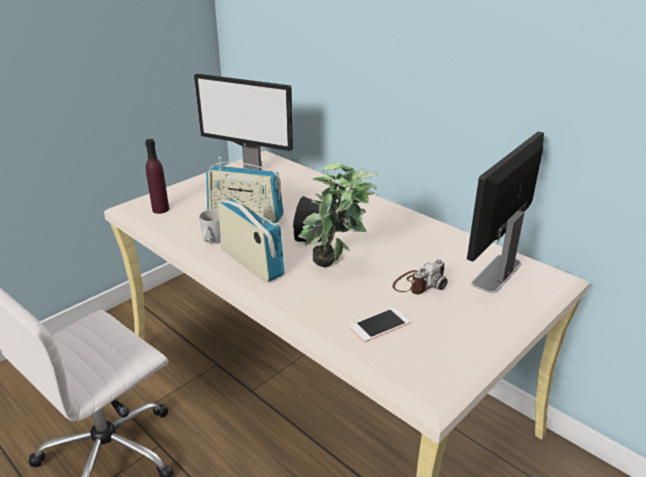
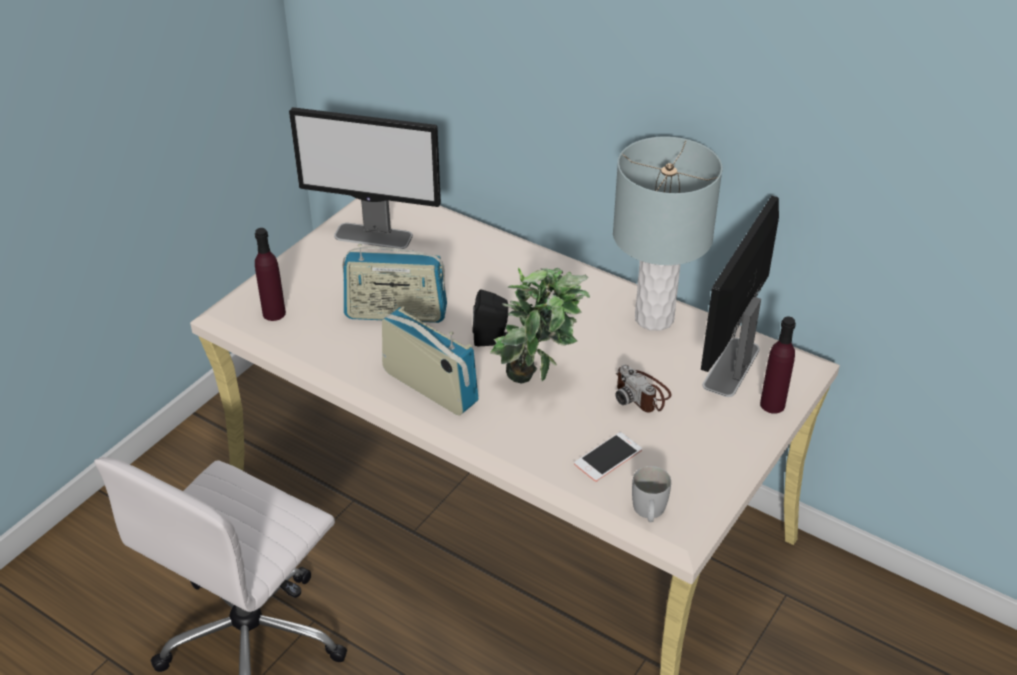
camera: 10 degrees left, 10 degrees up
(212, 241) = (367, 358): white mug -> white mug (649, 512)
(419, 284) = (642, 394): camera -> camera turned 105 degrees clockwise
(439, 237) = (655, 318): none -> grey table lamp
(529, 302) = (772, 404): none -> purple bottle

